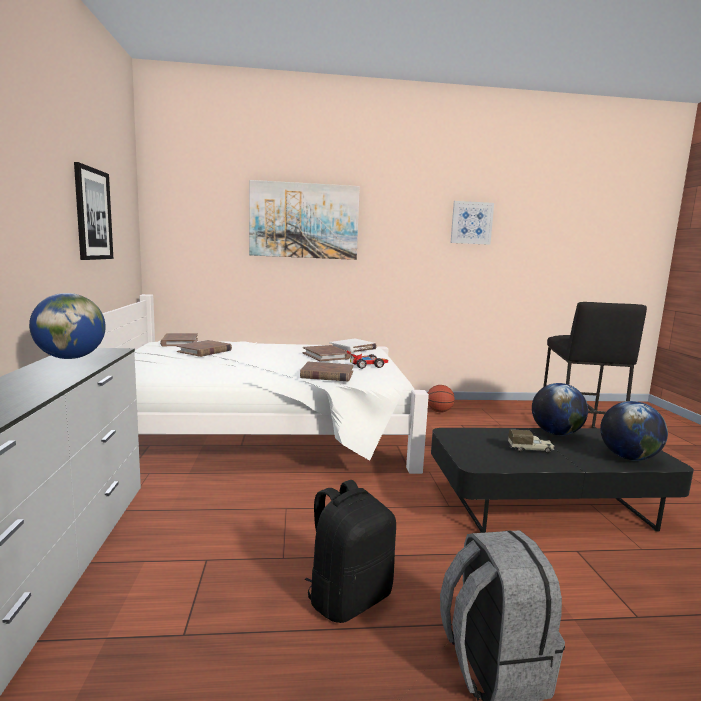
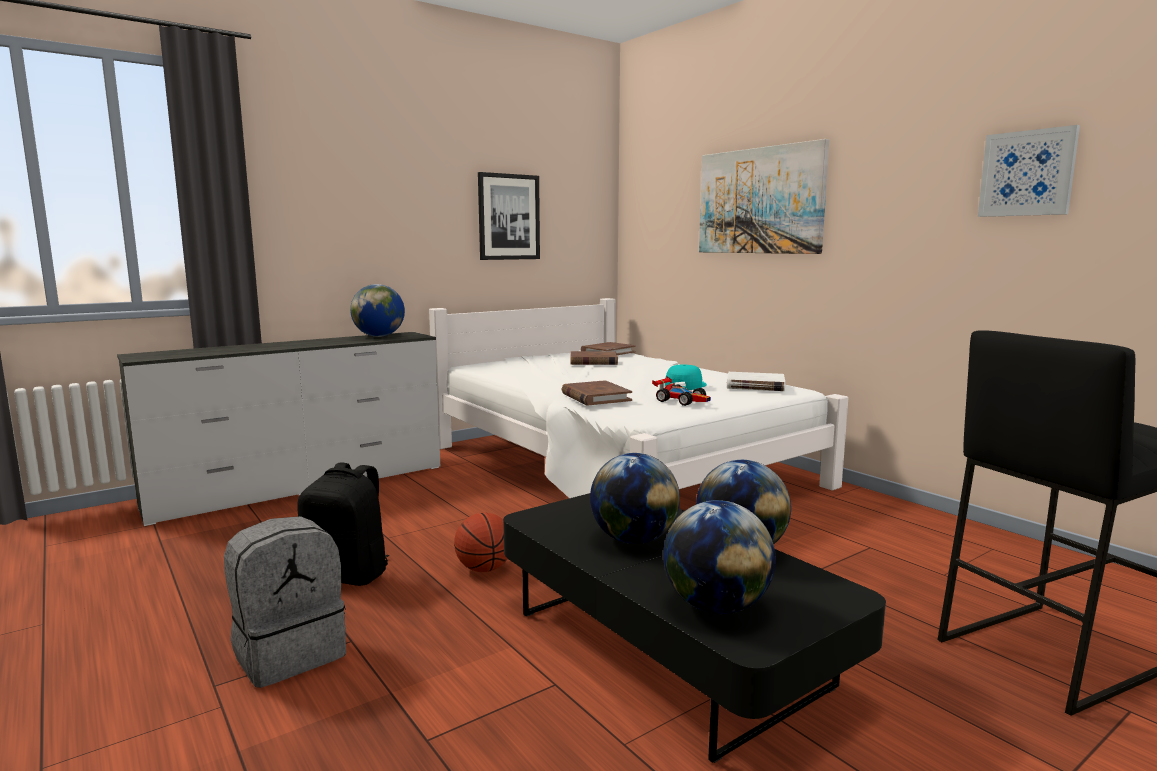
camera: 60 degrees right, 0 degrees up
(326, 356) = (685, 385): brown book -> turquoise cap
(439, 411) = (891, 524): basketball -> basketball (484, 569)
(530, 449) = (633, 540): toy truck -> globe

